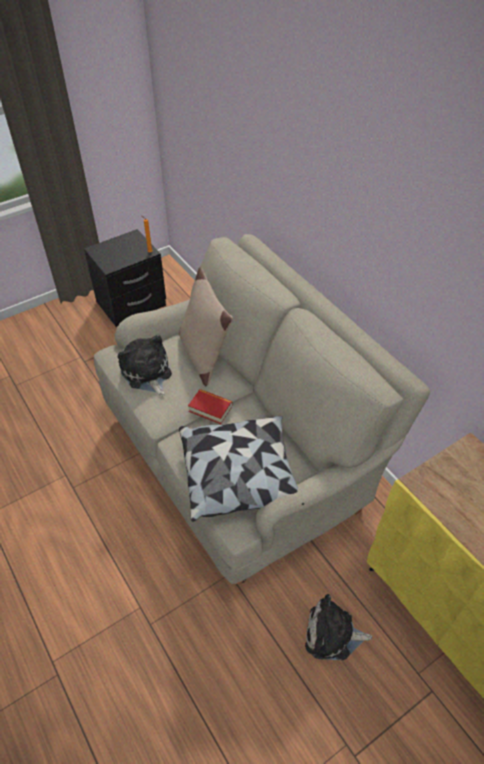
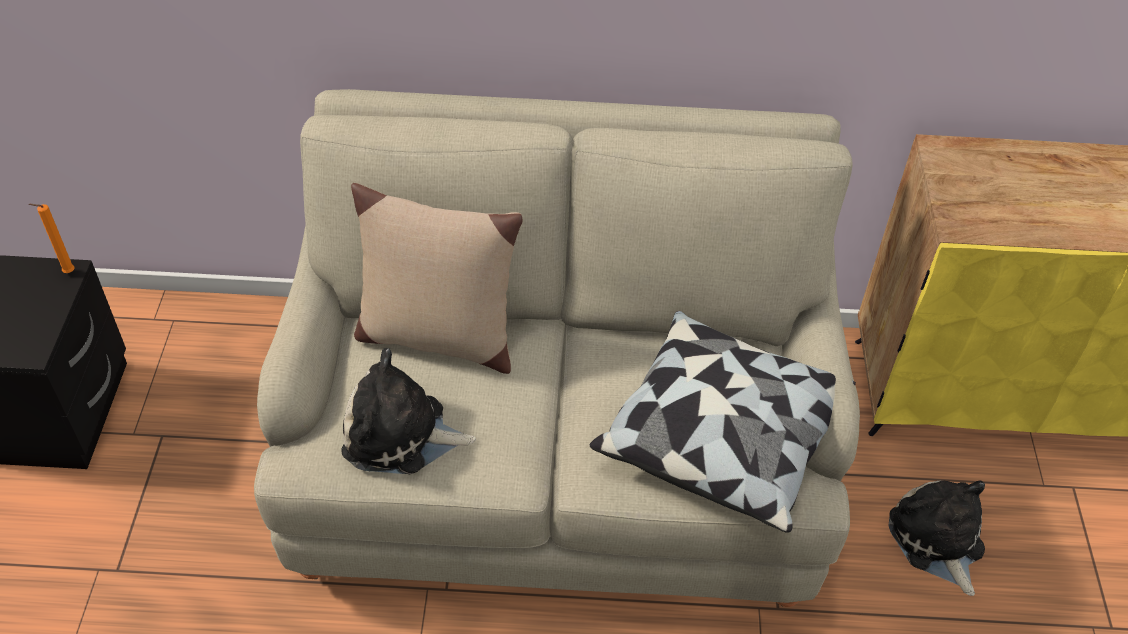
camera: 55 degrees left, 0 degrees up
(210, 409) = (560, 395): book -> none
(332, 634) = (937, 541): plush toy -> plush toy turned 120 degrees clockwise

